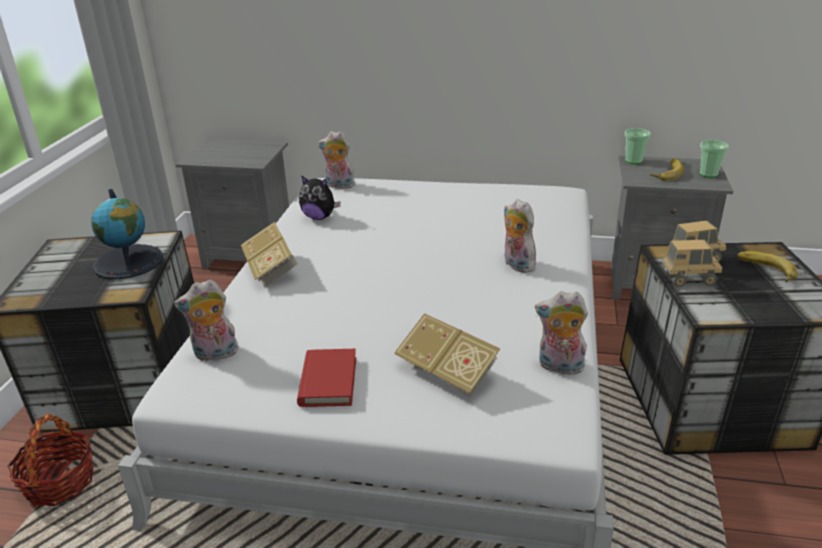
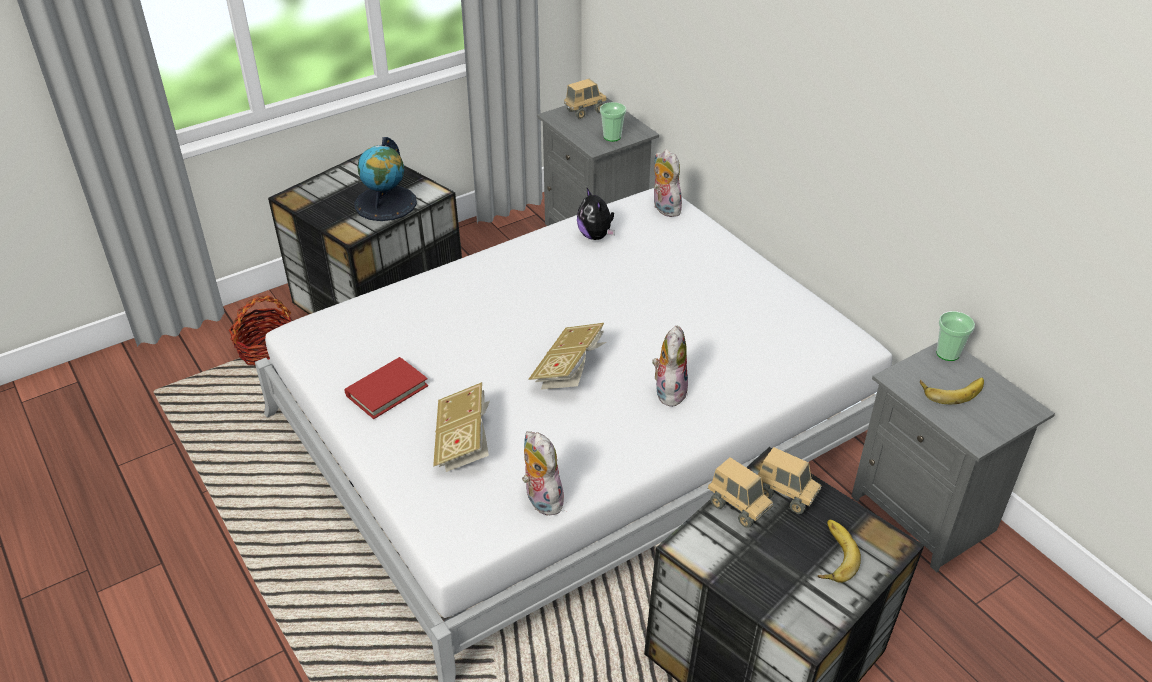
camera: 45 degrees right, 10 degrees up
(212, 150) = (585, 111): none -> toy truck
(215, 354) = (357, 319): plush toy -> none
(271, 269) = (487, 267): book -> book (569, 371)
(708, 174) = (997, 422): cup -> cup (612, 137)

